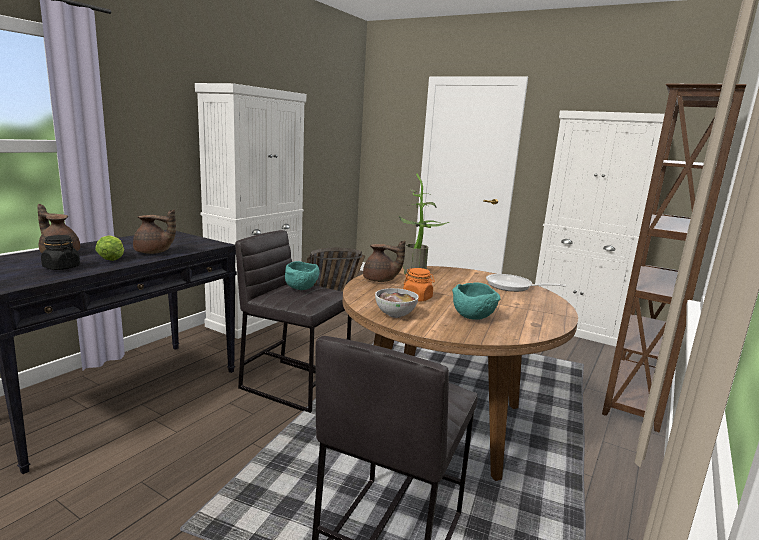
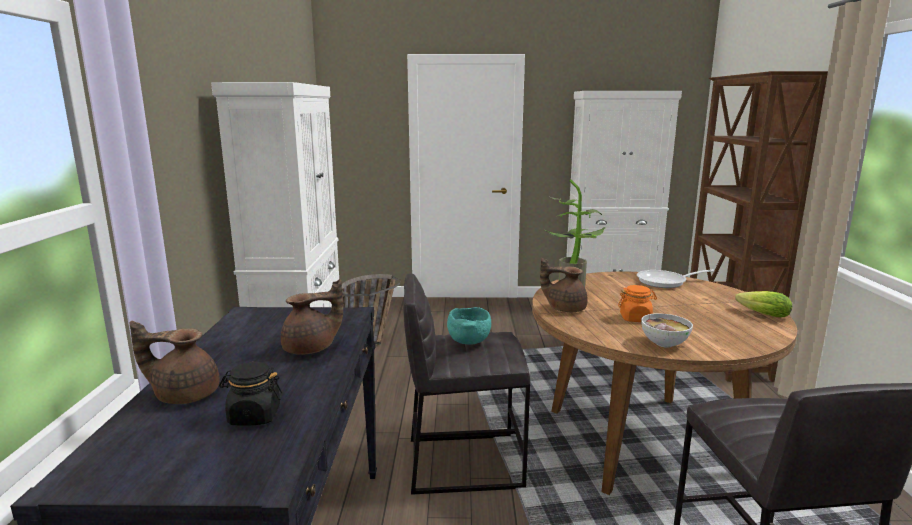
camera: 30 degrees left, 0 degrees up
(113, 257) = (280, 374): lettuce -> lettuce (760, 314)
(380, 280) = (565, 308): brown teapot -> brown teapot turned 150 degrees counterclockwise
(473, 317) = (713, 324): turquoise bowl -> none

